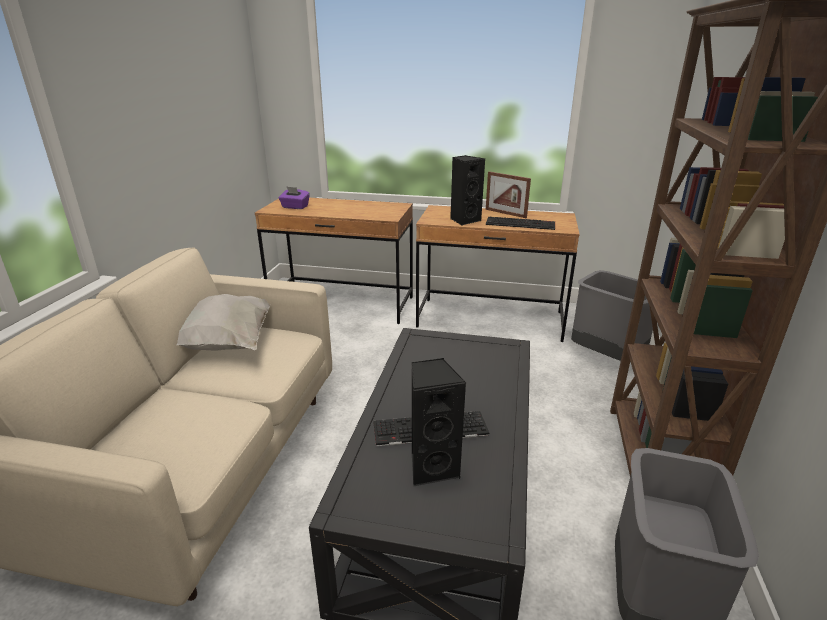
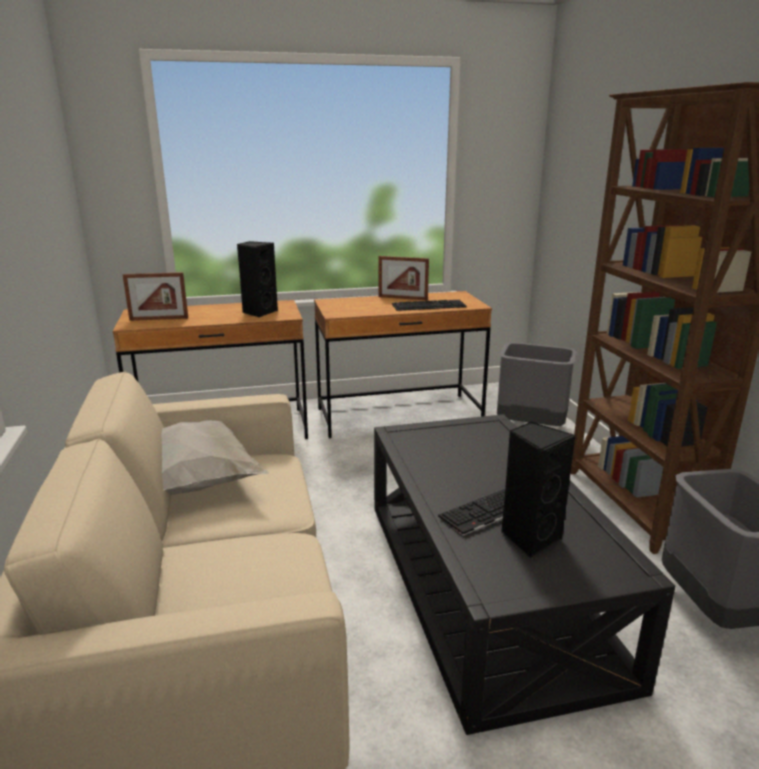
camera: 25 degrees left, 5 degrees down
(295, 207) = (159, 319): purple tissue box -> picture frame
(464, 220) = (371, 309): black speaker -> black speaker (259, 312)

